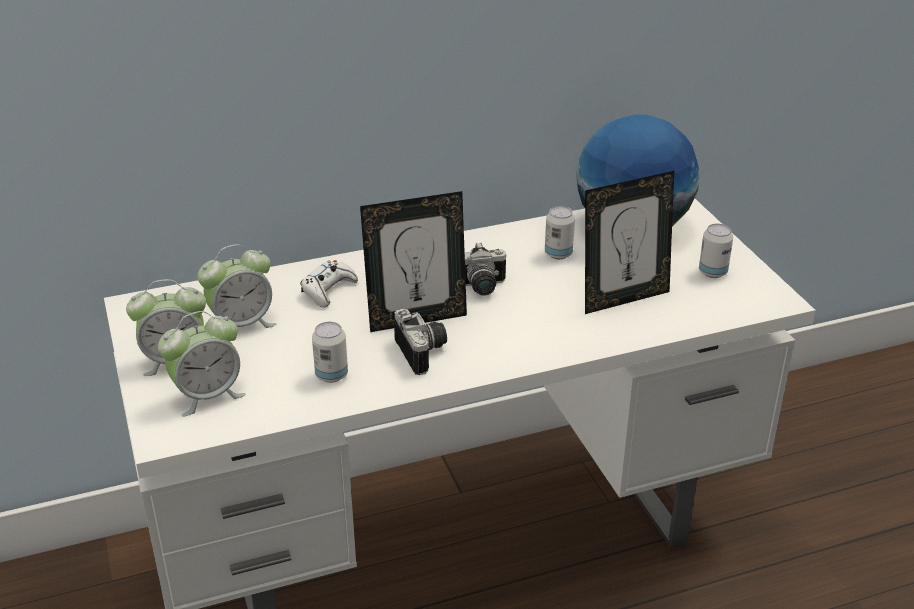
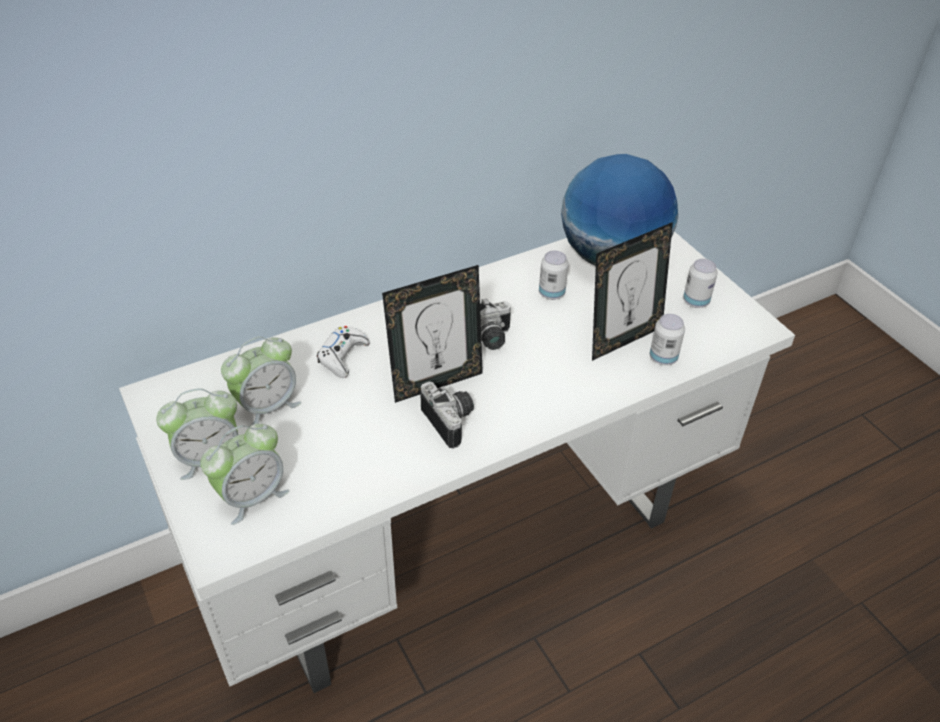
camera: 10 degrees left, 10 degrees up
(331, 375) = (369, 458): can -> can (663, 358)

